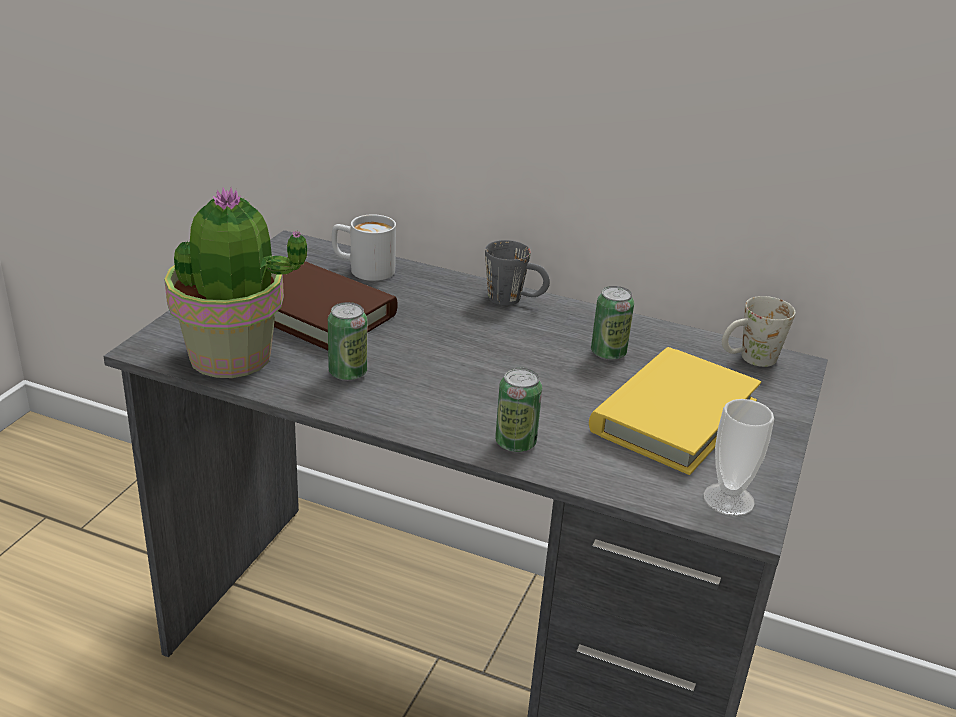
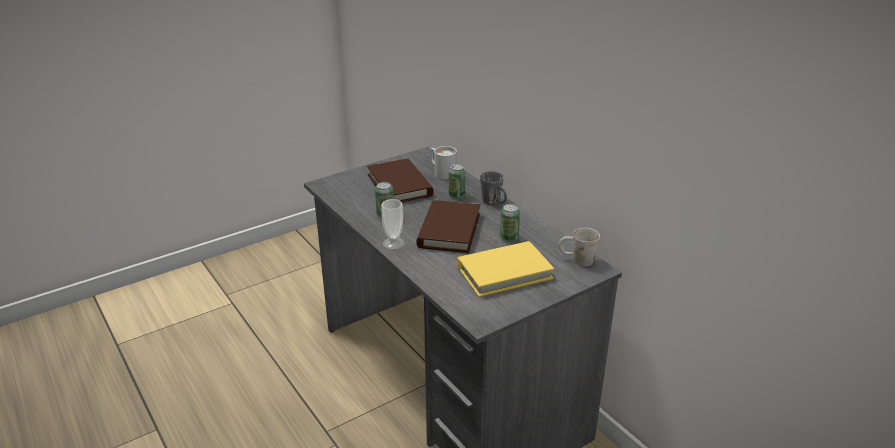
camera: 35 degrees right, 0 degrees up
(231, 357) = (347, 196): potted plant -> none
(497, 369) = (449, 230): none -> brown book
(515, 443) = (420, 261): can -> can (456, 195)
(728, 499) = (483, 312): cup -> cup (393, 243)

